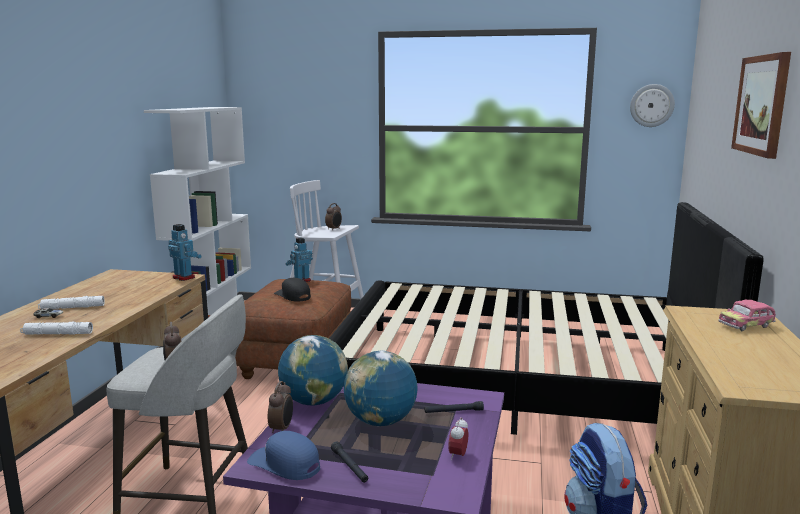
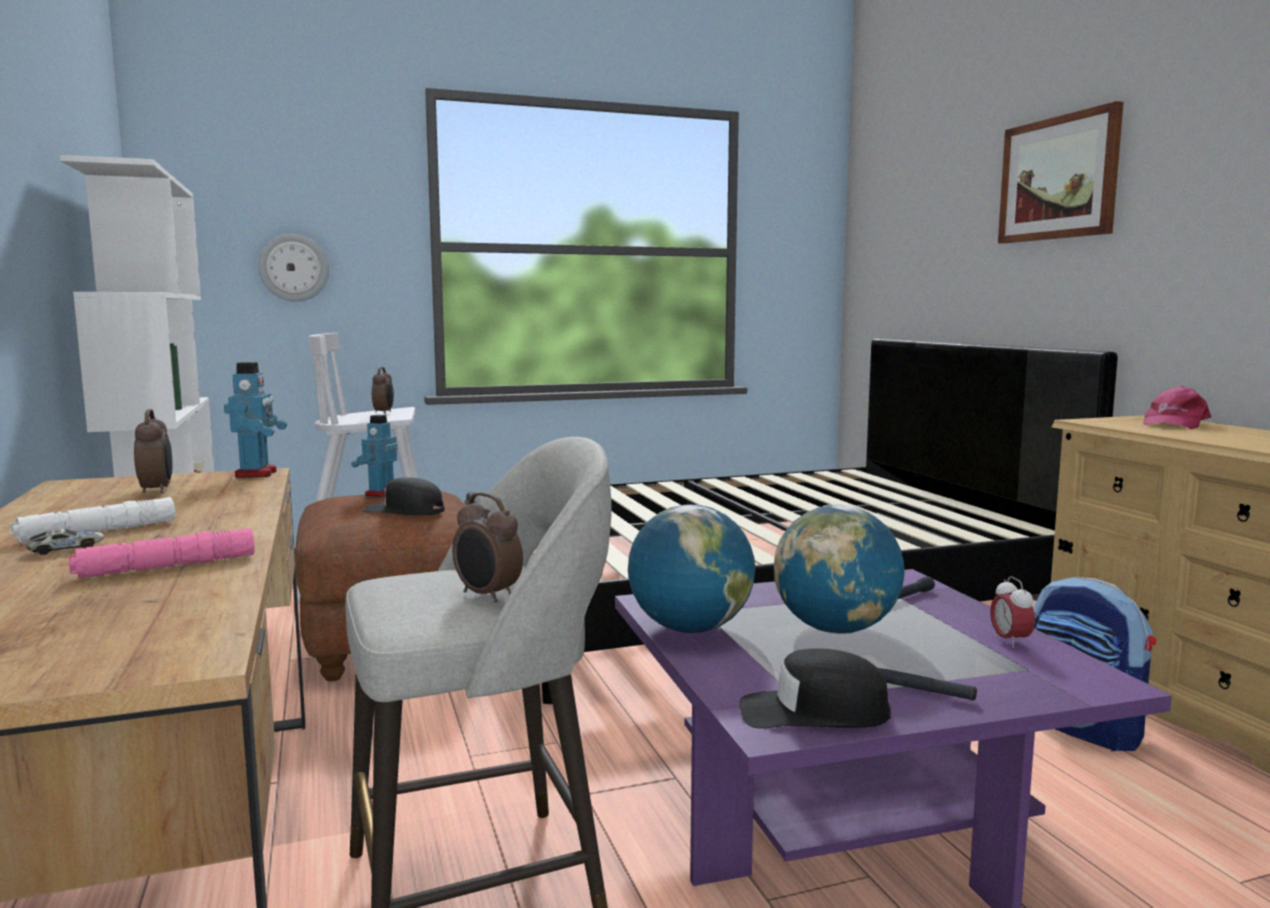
camera: 30 degrees left, 5 degrees down
(57, 334) = (166, 567): white flashlight -> pink flashlight
(184, 277) = (257, 474): toy robot -> toy robot turned 75 degrees clockwise
(282, 429) = (713, 672): alarm clock -> alarm clock (157, 490)
(285, 464) = (813, 712): blue cap -> black cap
(651, 105) = (806, 220): wall clock -> wall clock (294, 268)
(746, 326) = (1173, 424): toy car -> pink cap

